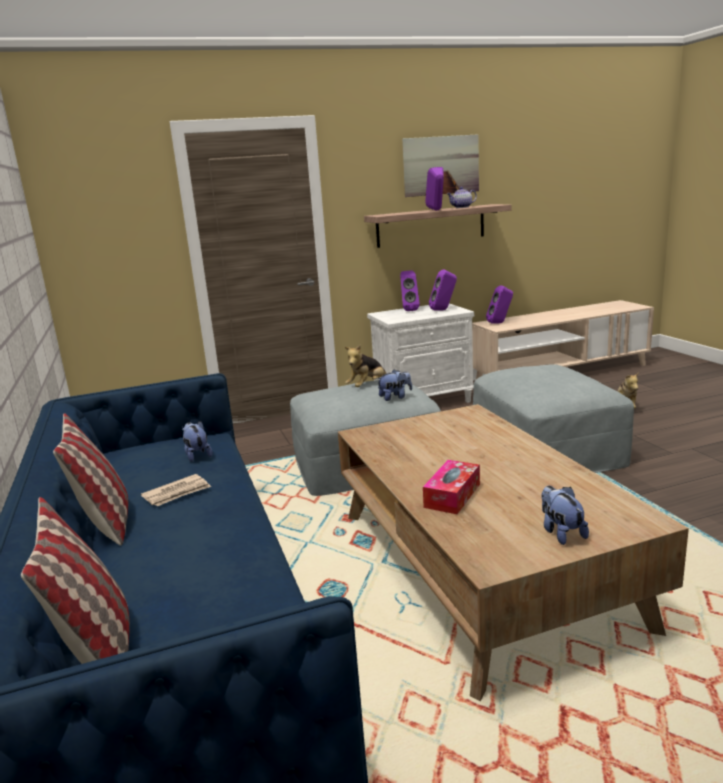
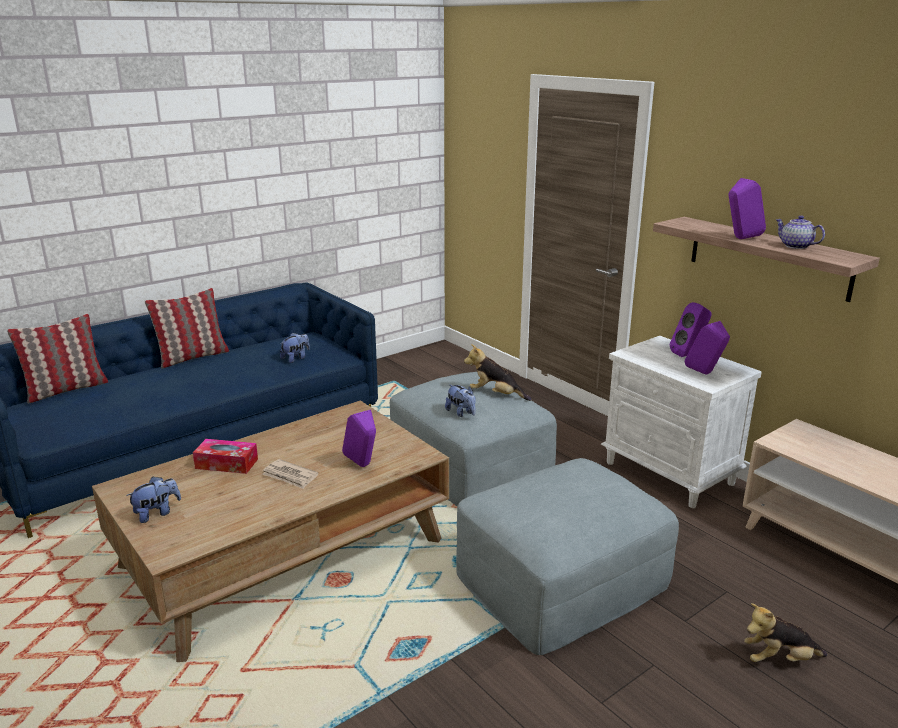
camera: 70 degrees right, 5 degrees up
(177, 493) = (226, 366): newspaper -> newspaper (290, 476)
(441, 165) = (801, 175): picture -> none
(500, 323) = (812, 440): purple speaker -> purple speaker (363, 466)

